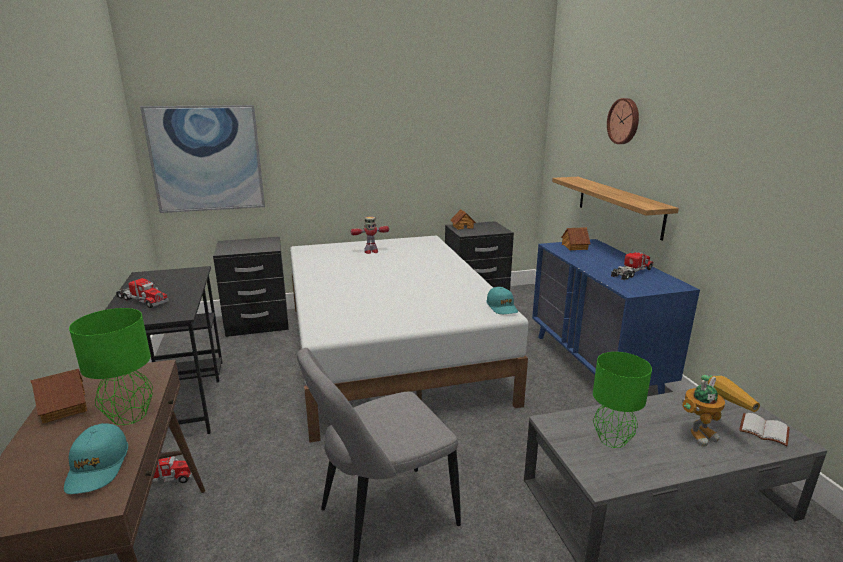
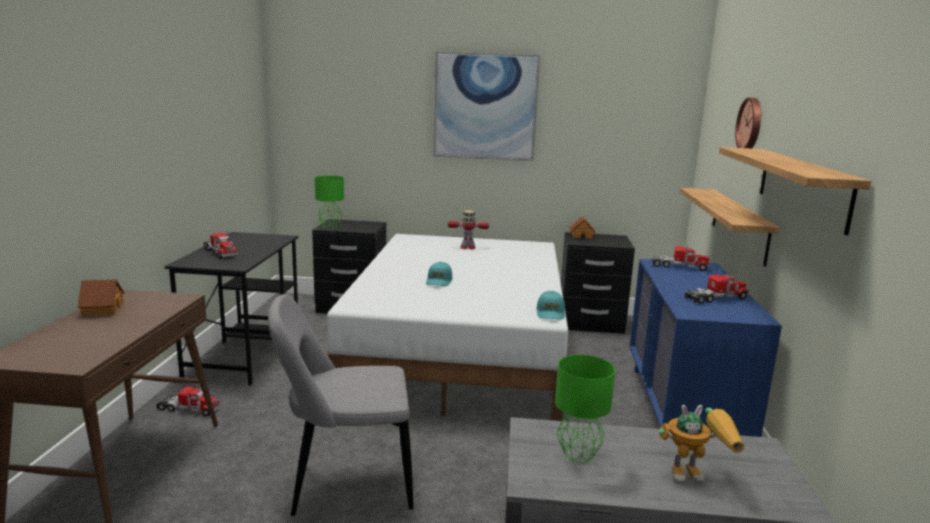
camera: 20 degrees right, 5 degrees down
(97, 466) = (91, 346): turquoise cap -> turquoise cap (439, 281)
(129, 415) = (139, 322): green table lamp -> green table lamp (330, 227)
(206, 159) = (327, 138): picture -> picture (485, 107)
(574, 247) = (678, 266): toy house -> toy truck
(708, 174) = (802, 186): none -> shelf
(764, 430) = (774, 489): white book -> none

